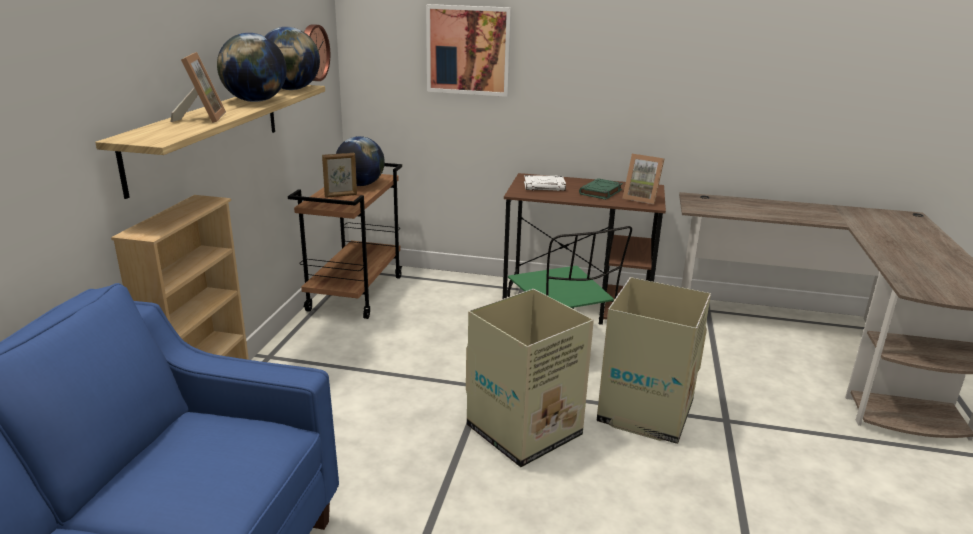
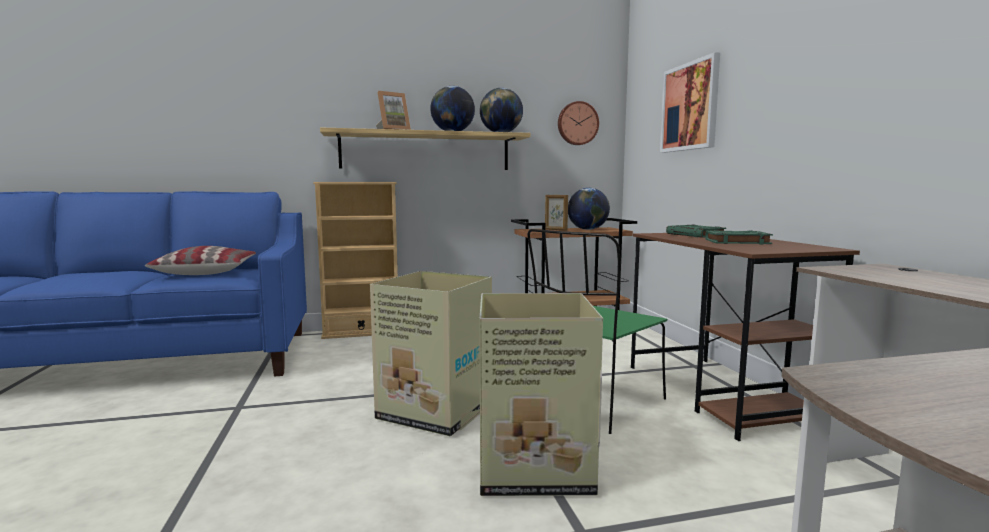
camera: 65 degrees right, 15 degrees down
(195, 464) = (206, 271): none -> pillow
(544, 186) = (695, 235): white book -> green book
(641, 199) = (765, 248): picture frame -> none

